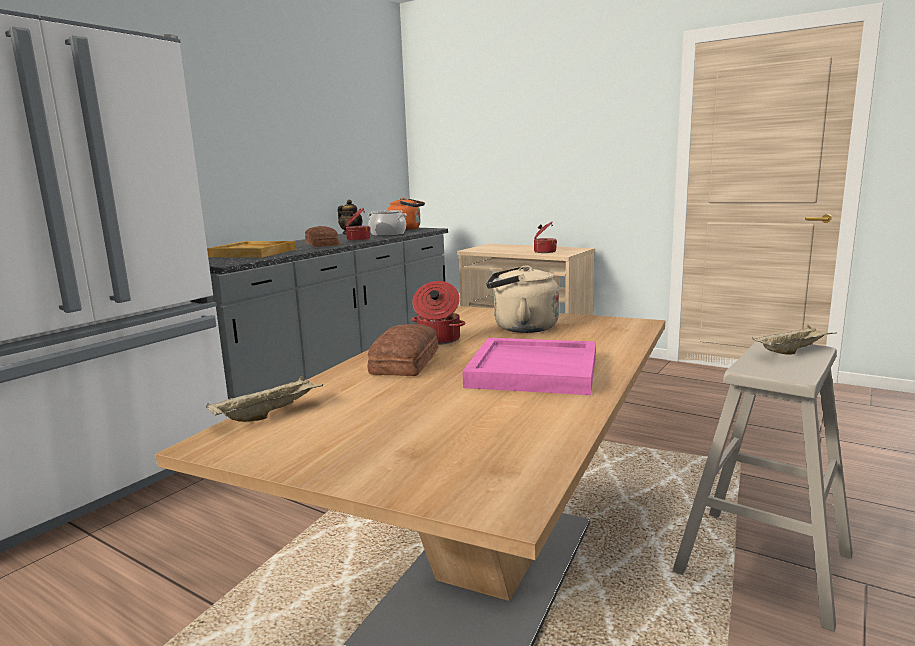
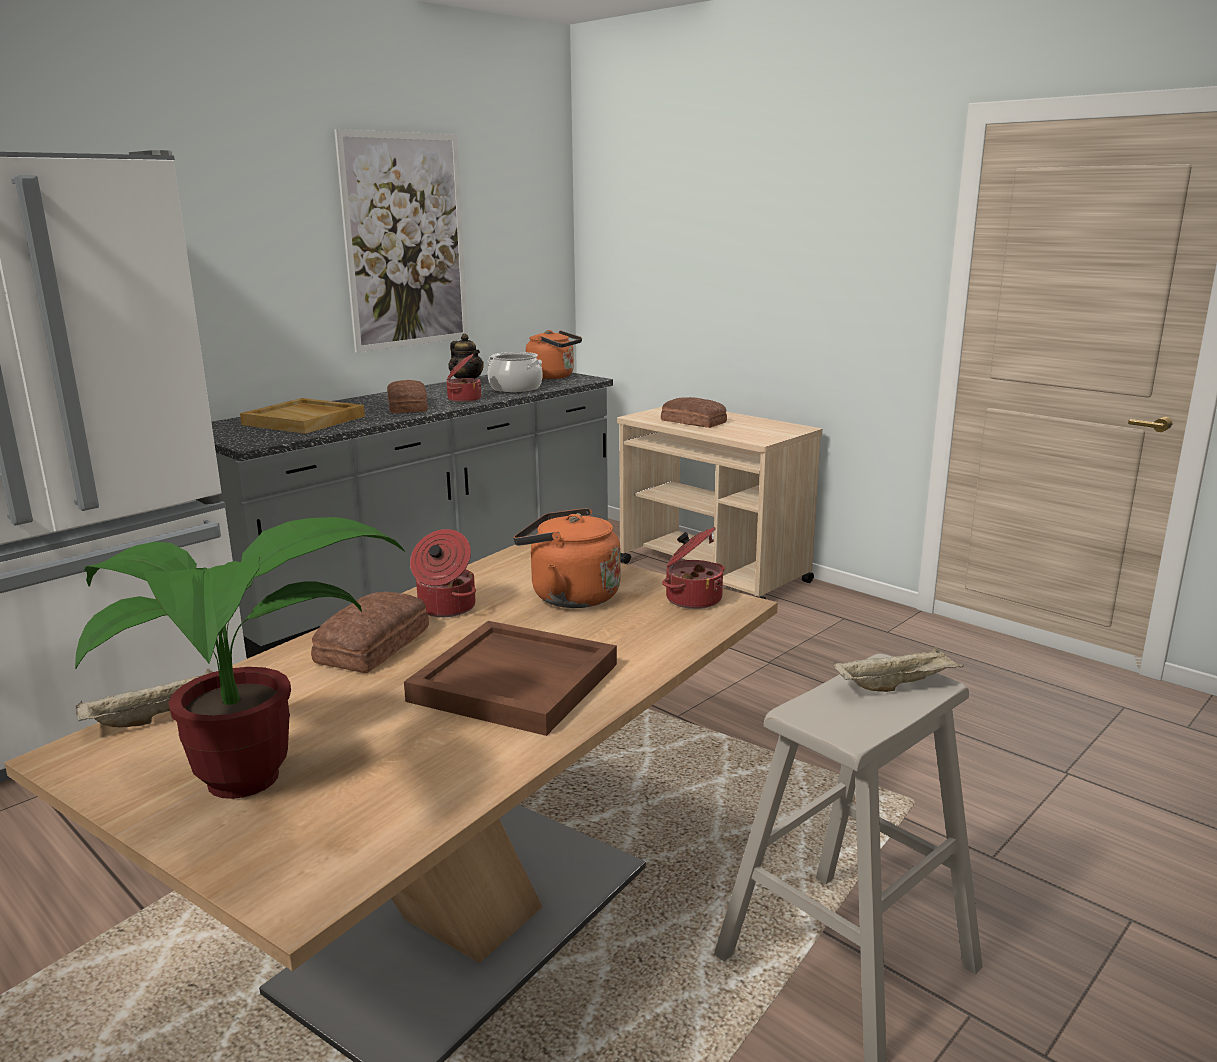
camera: 10 degrees right, 5 degrees up
(307, 136) = (405, 241): none -> picture
(387, 445) = (247, 786): none -> potted plant
(509, 249) = (693, 421): none -> bread
(521, 328) = (569, 596): beige kettle -> orange kettle
(535, 370) = (517, 682): pink tray -> brown tray
(544, 251) = (739, 431): cooking pot -> cooking pot (692, 598)

